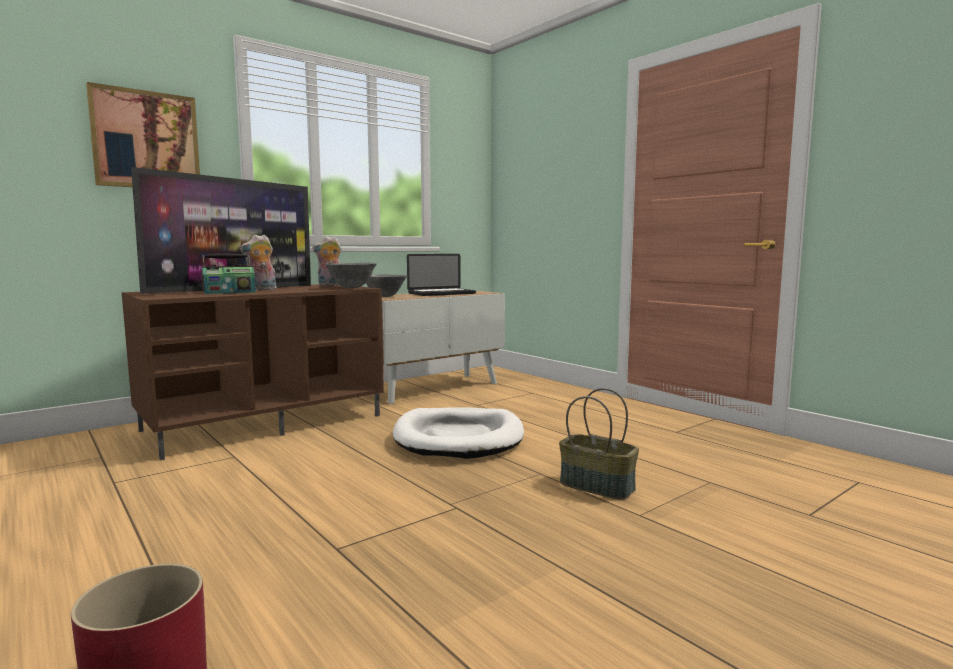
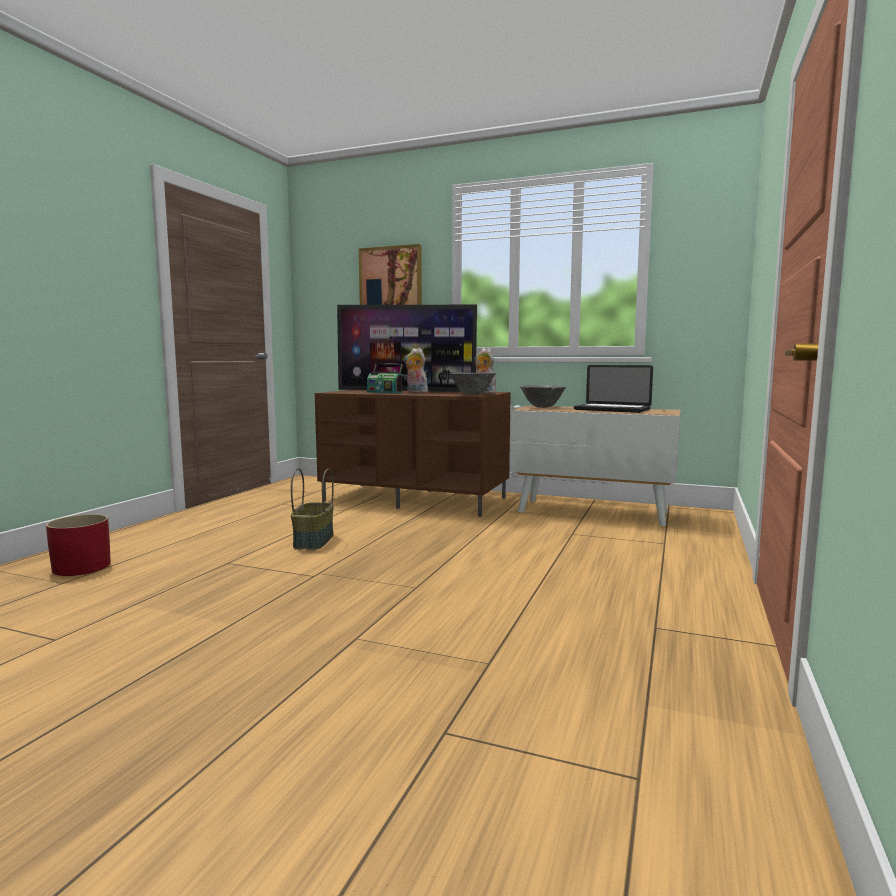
camera: 60 degrees right, 0 degrees up
(458, 438) = (465, 547): white dog bed -> none
(598, 486) = (410, 612): basket -> basket (314, 541)

